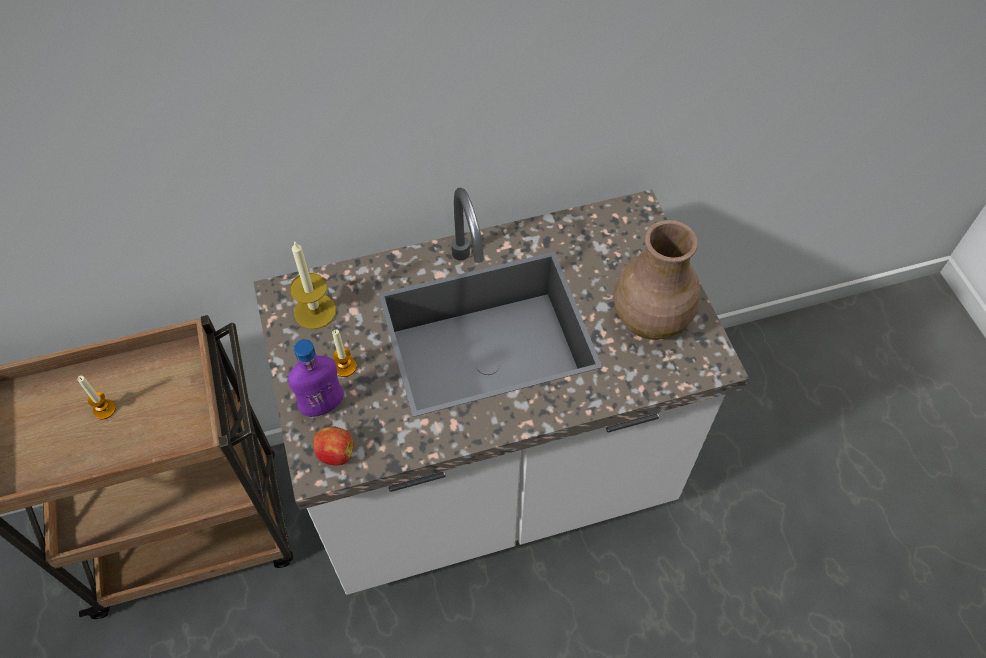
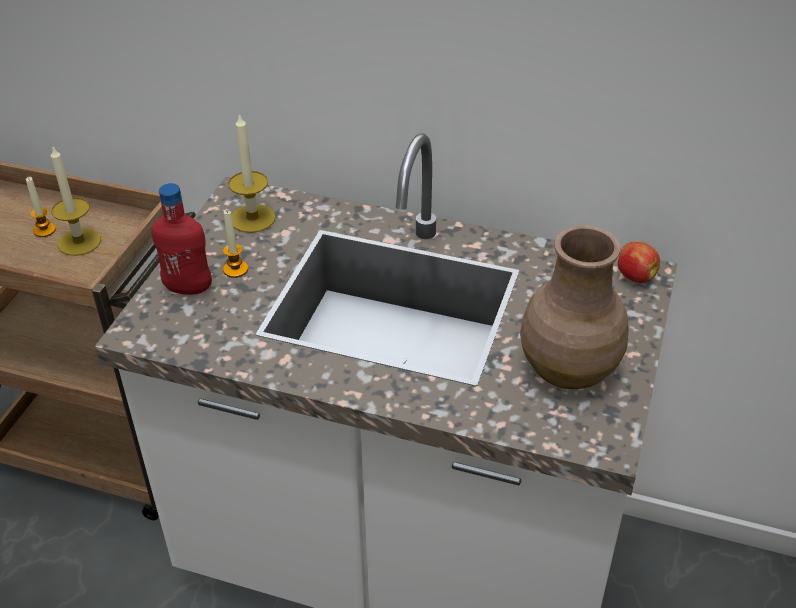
camera: 35 degrees right, 15 degrees down
(149, 403) = (79, 242): none -> candle
(322, 405) = (188, 288): purple bottle -> red bottle
(335, 453) = (161, 328): apple -> apple (634, 276)

